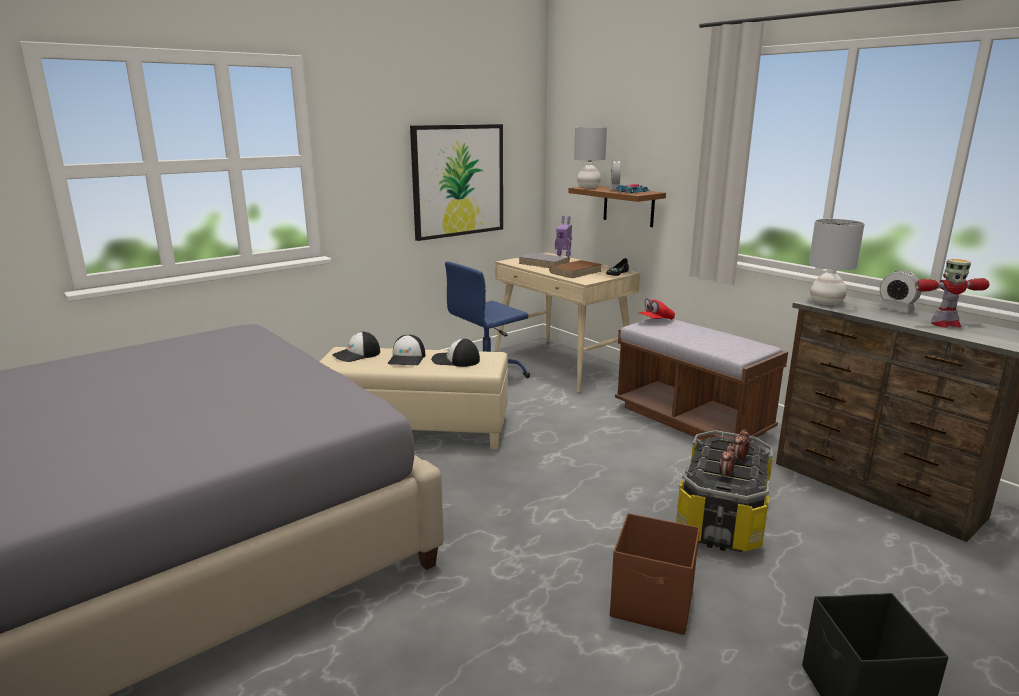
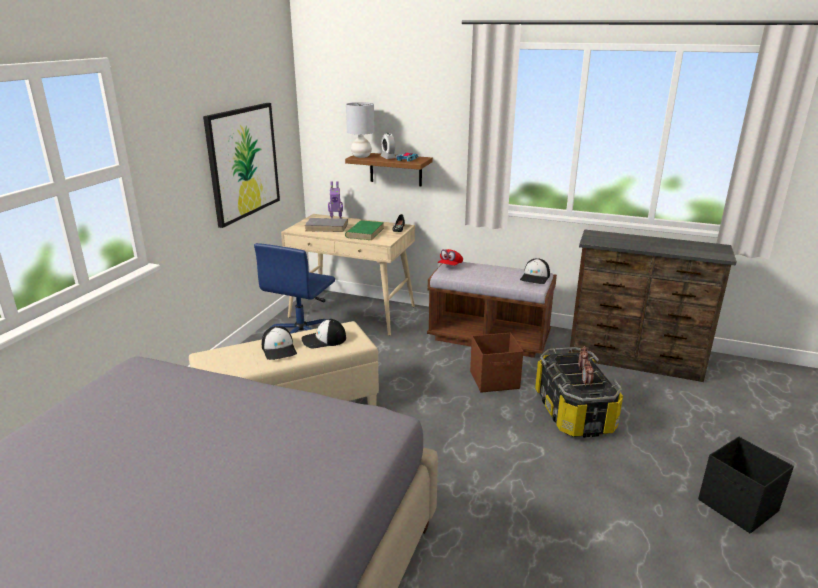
camera: 30 degrees left, 5 degrees up
(356, 354) = (226, 357): cap -> cap (535, 277)
(576, 272) = (365, 232): brown book -> green book
(653, 604) = (591, 493): brown storage box -> brown storage box (495, 380)
(826, 303) = (598, 240): grey table lamp -> none
(896, 309) = (640, 238): alarm clock -> none
(944, 324) = (678, 246): toy robot -> none

